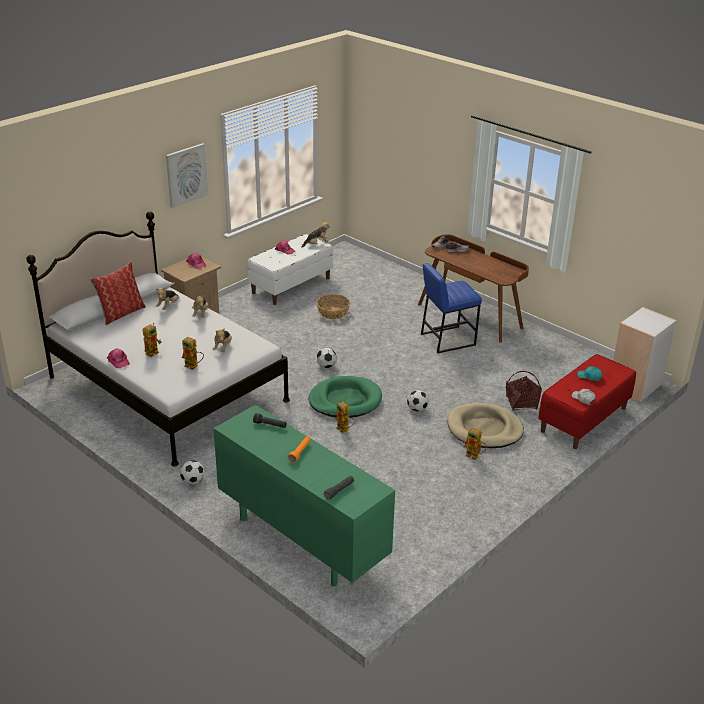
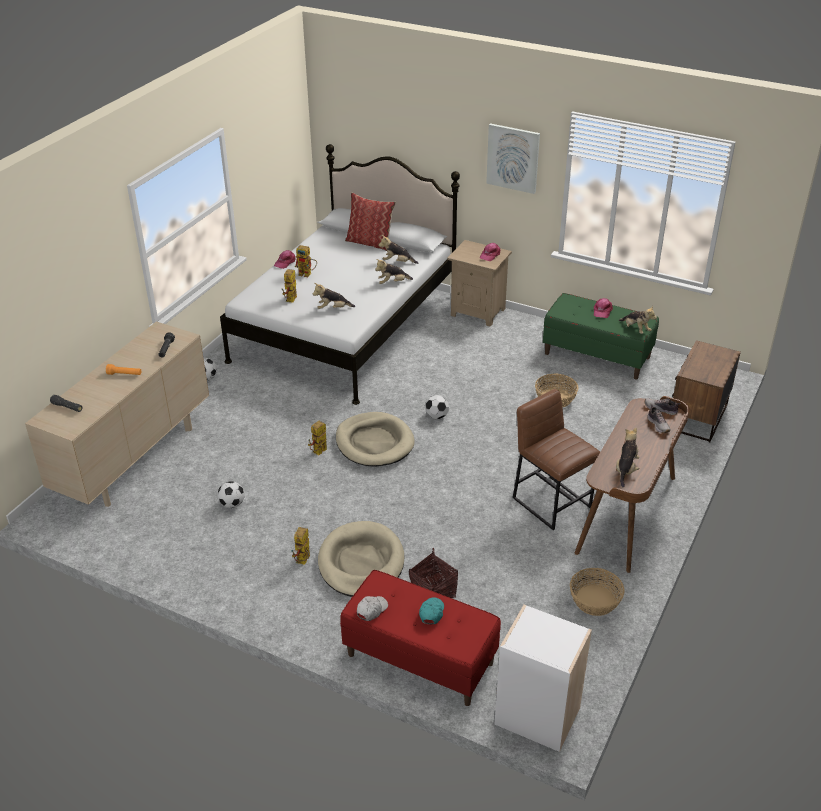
camera: 75 degrees right, 5 degrees up
(291, 285) = (597, 355): white bench -> green bench
(301, 540) = (135, 459): green dresser -> beige dresser
(345, 400) = (374, 442): green dog bed -> beige dog bed
(383, 269) = (697, 417): none -> brown nightstand
(417, 409) = (379, 500): football -> football (232, 504)
(447, 340) = (551, 502): blue chair -> brown chair
(497, 270) = (626, 469): none -> plush toy
(544, 345) = (595, 600): none -> basket

